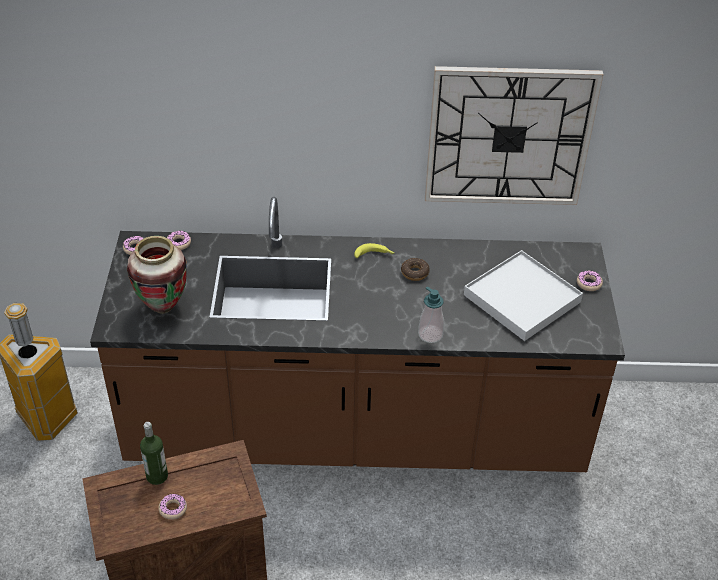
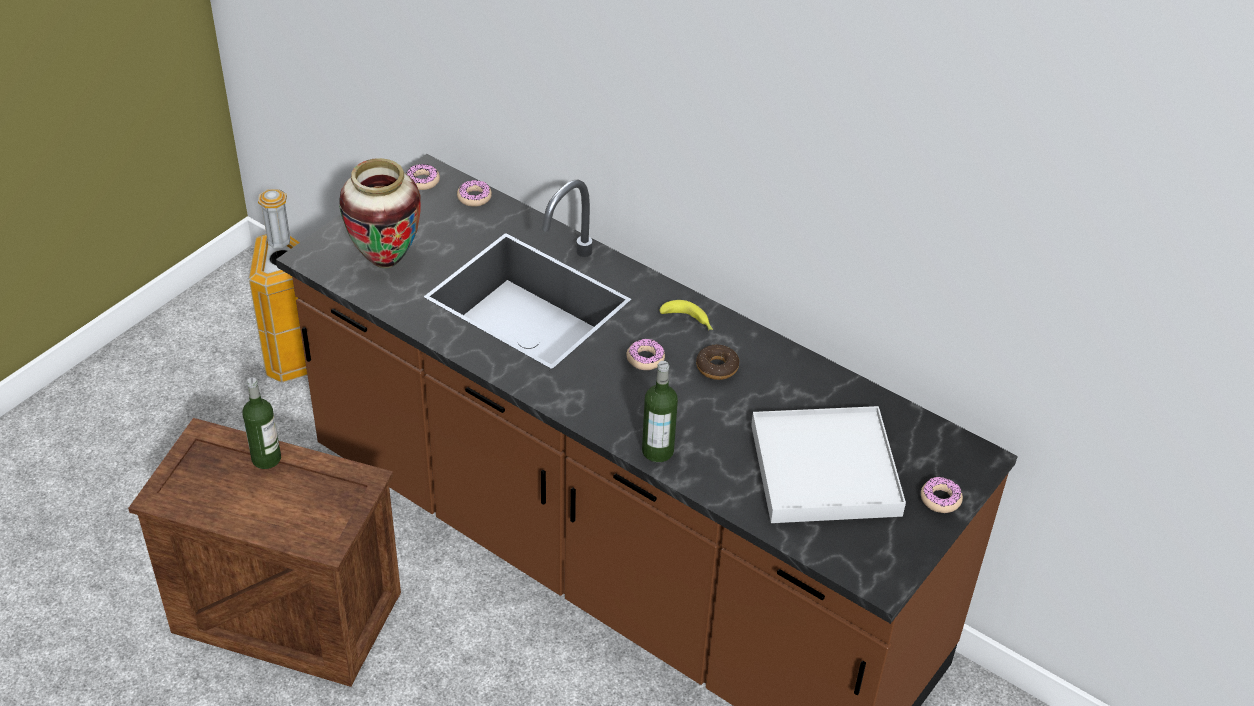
camera: 35 degrees right, 0 degrees up
(173, 509) = (248, 503): donut -> donut (645, 359)
(430, 334) = (657, 451): soap dispenser -> bottle
(509, 136) = (903, 227): wall clock -> none

